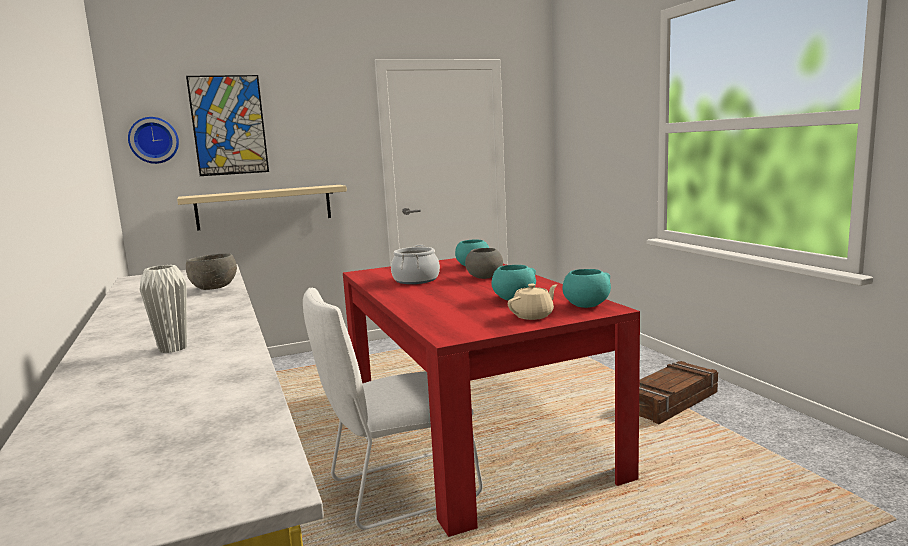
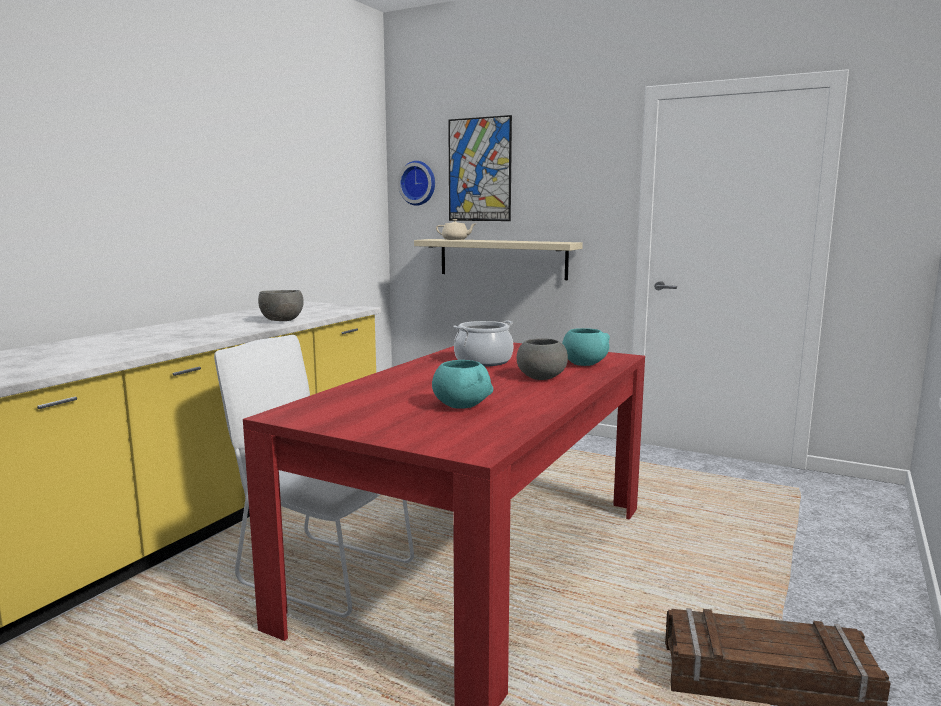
camera: 50 degrees right, 0 degrees up
(173, 348) = (93, 350): white vase -> none
(533, 316) = (397, 426): beige teapot -> beige teapot (455, 239)
(586, 305) = (477, 438): turquoise bowl -> none

